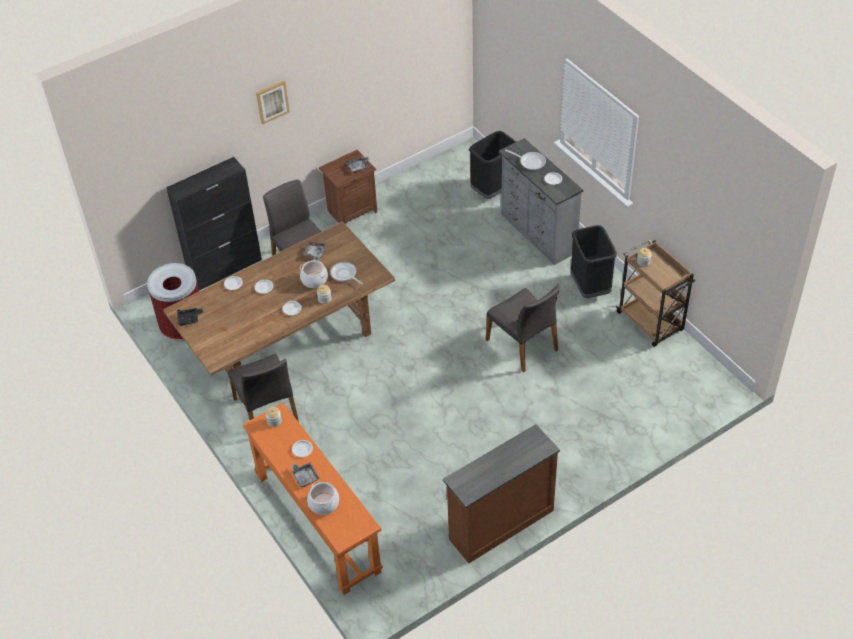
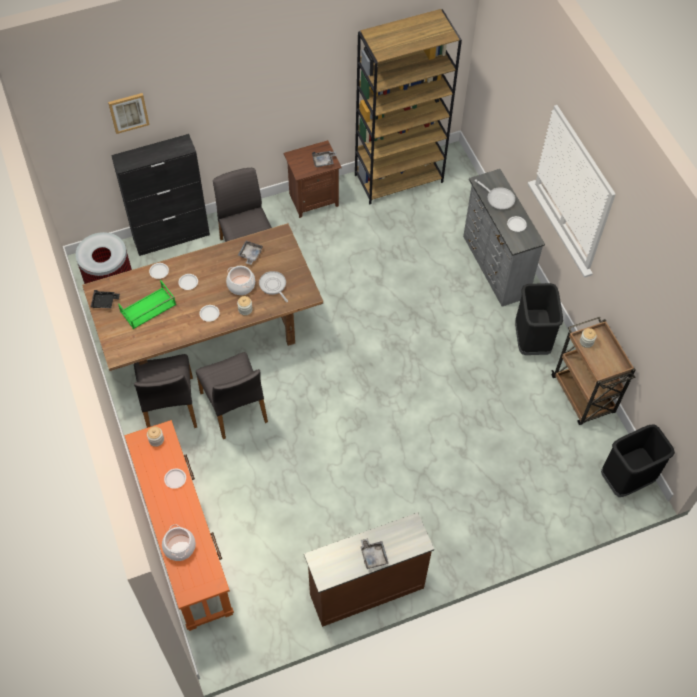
camera: 10 degrees right, 10 degrees up
(232, 316) = (148, 309): none -> green tray
(272, 101) = (236, 85): picture -> picture (128, 112)
(305, 477) = (169, 511): grey tray -> grey tray (373, 555)
(427, 178) = (399, 178): none -> brown bookcase
(493, 191) = (462, 207): black trash can -> black trash can (626, 479)
(523, 345) = (444, 391): grey chair -> grey chair (235, 407)

